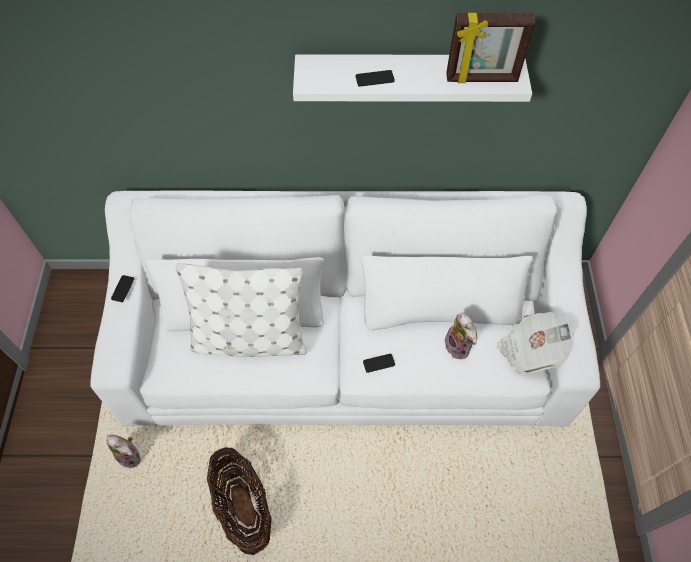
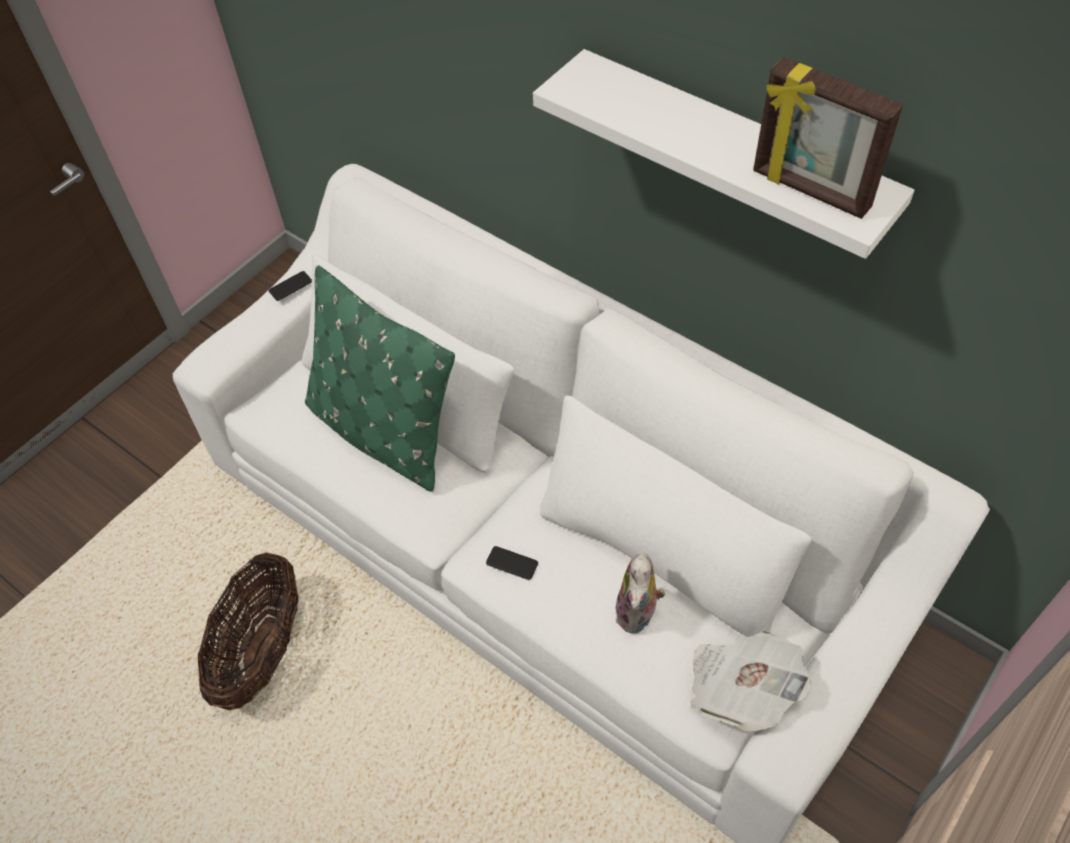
camera: 40 degrees right, 5 degrees down
(131, 456) = (198, 505): plush toy -> none
(250, 339) = (383, 432): white pillow -> green pillow
(374, 79) = (656, 122): phone -> none

